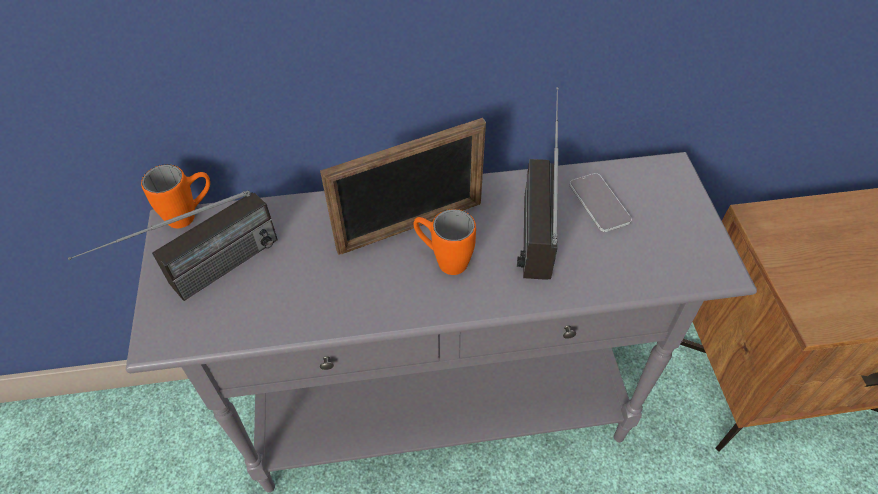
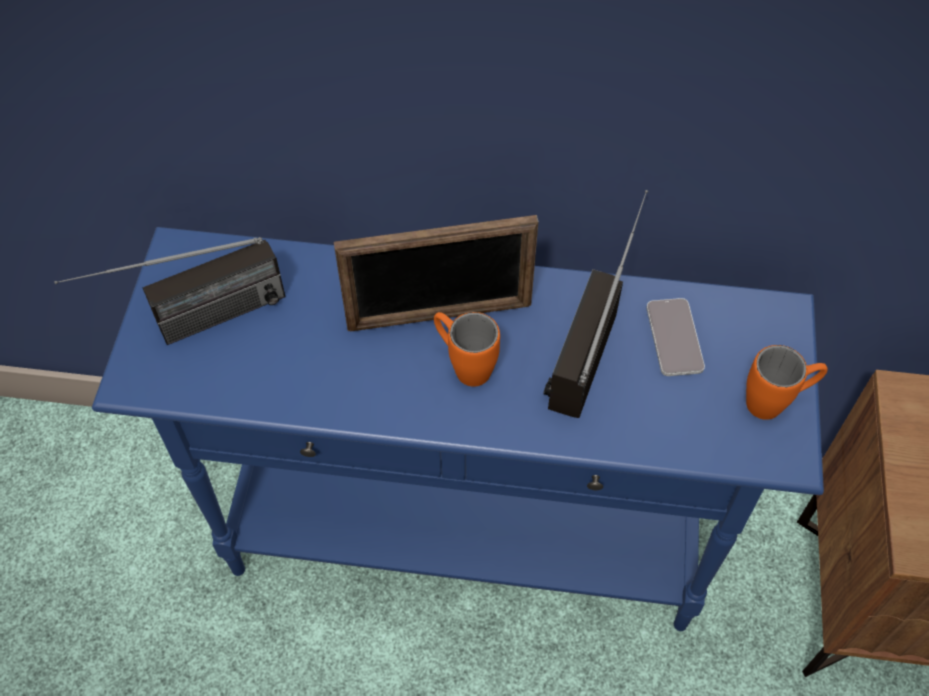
camera: 15 degrees right, 5 degrees up
(190, 214) = (198, 243): orange mug -> orange mug (775, 402)
(441, 412) = (466, 535): grey console table -> blue console table

